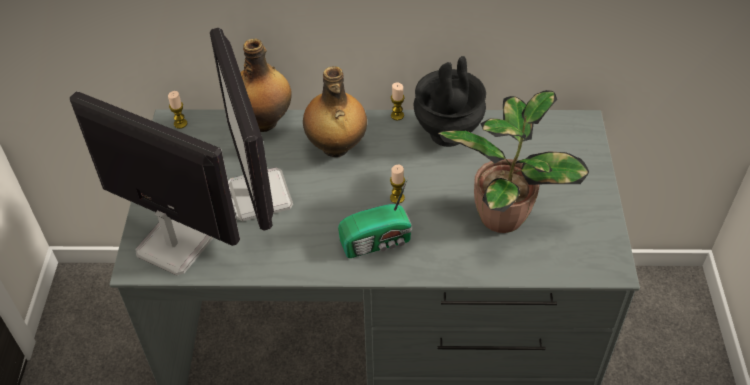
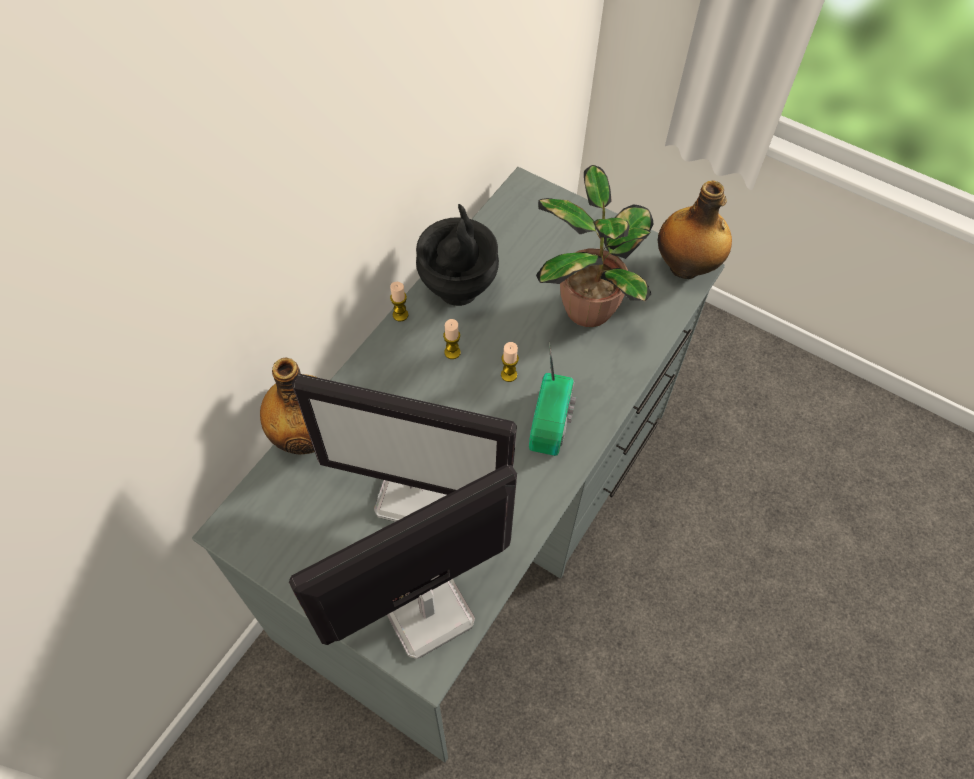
camera: 60 degrees left, 10 degrees up
(180, 123) = (241, 521): candle -> candle (452, 352)
(336, 147) = (402, 390): bottle -> bottle (686, 267)

